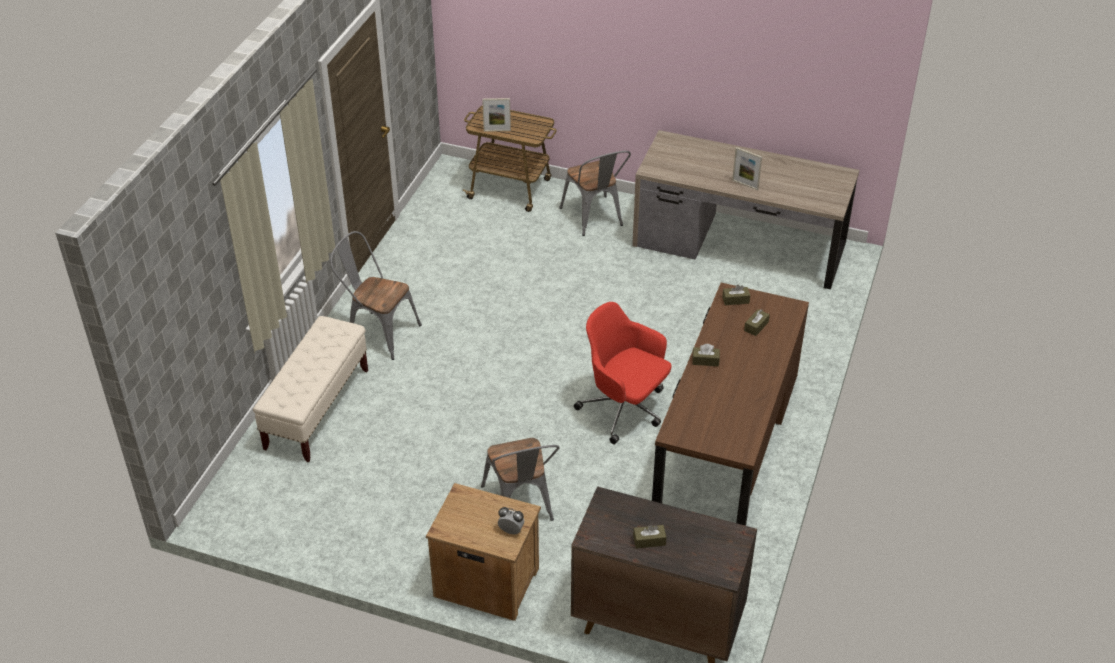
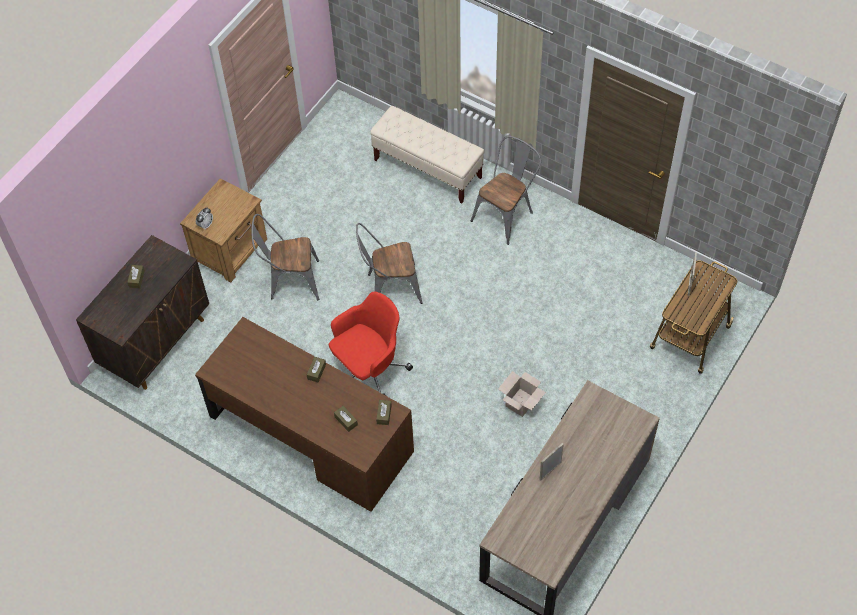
camera: 105 degrees right, 15 degrees up
(594, 219) = (630, 400): grey chair -> grey chair (389, 287)
(625, 288) = (521, 403): none -> cardboard box

